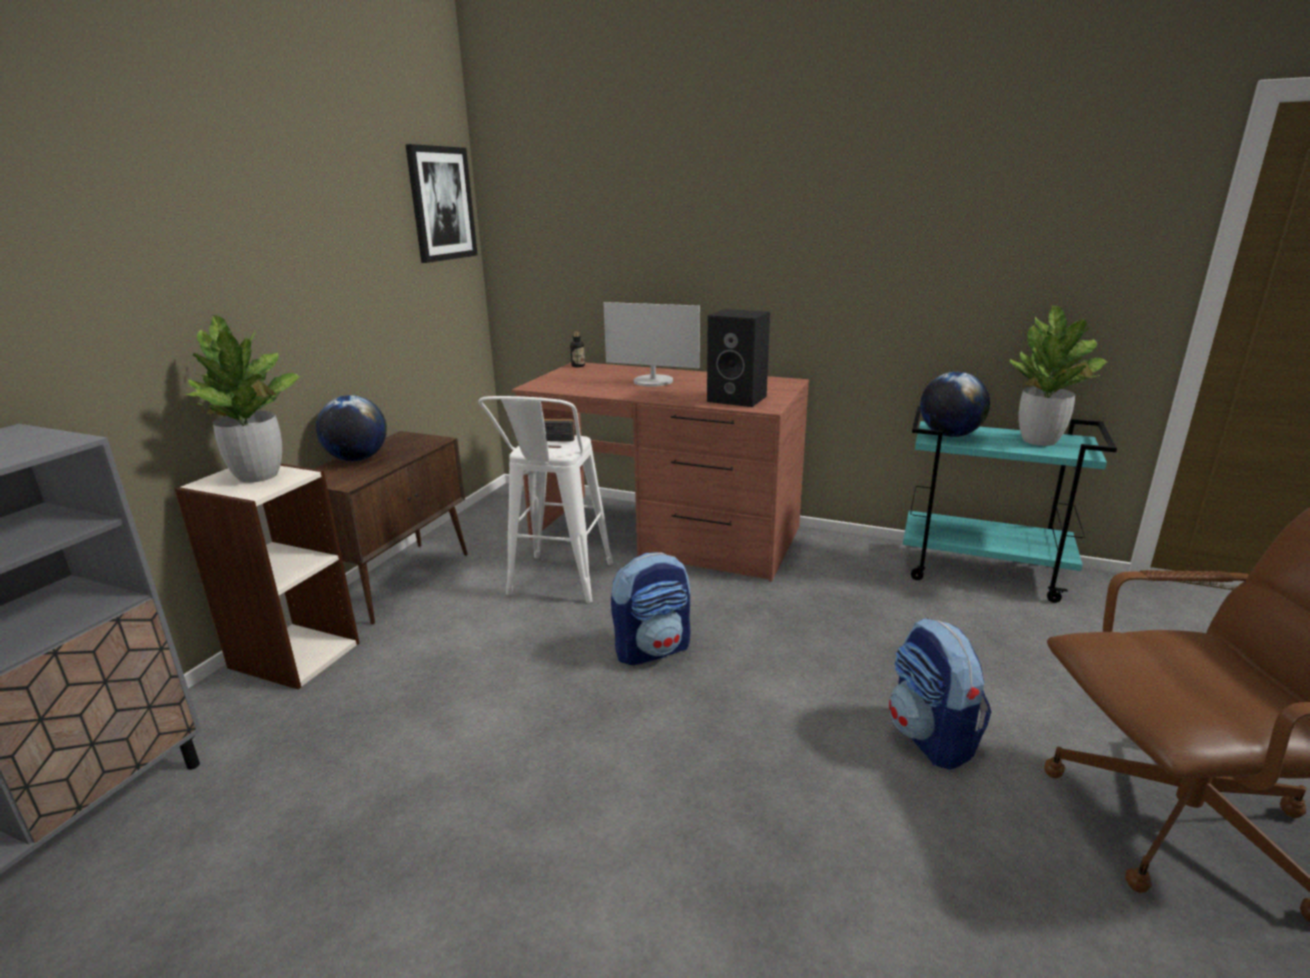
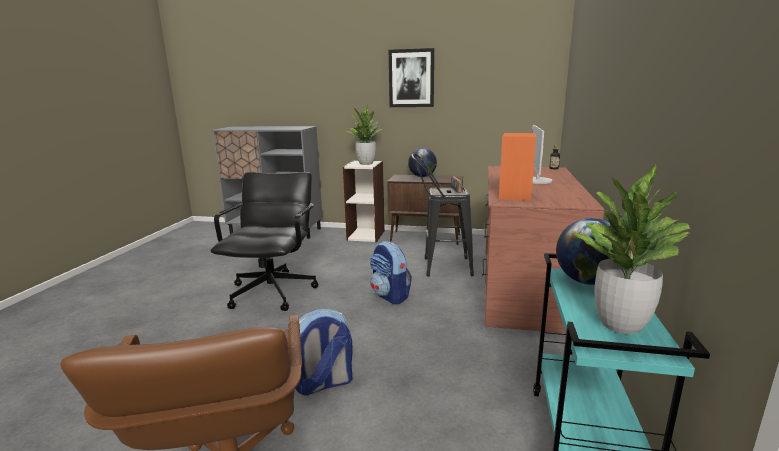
camera: 80 degrees right, 5 degrees down
(441, 204) = (531, 65): picture -> picture (411, 78)
(556, 585) = (440, 267): white stool -> black stool
(563, 827) = (273, 292): none -> black office chair
(738, 399) = (516, 196): black speaker -> orange speaker

